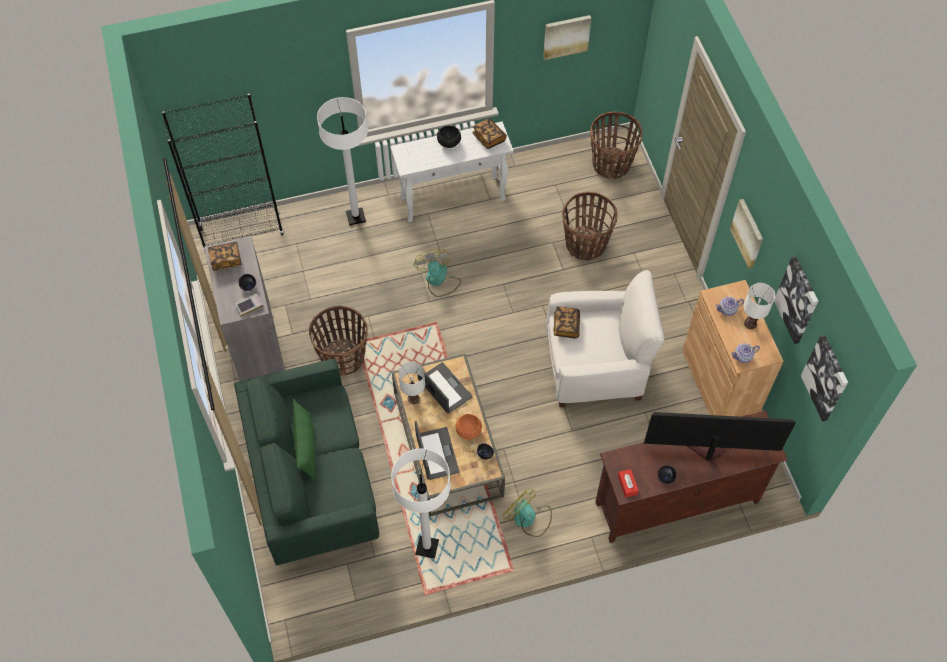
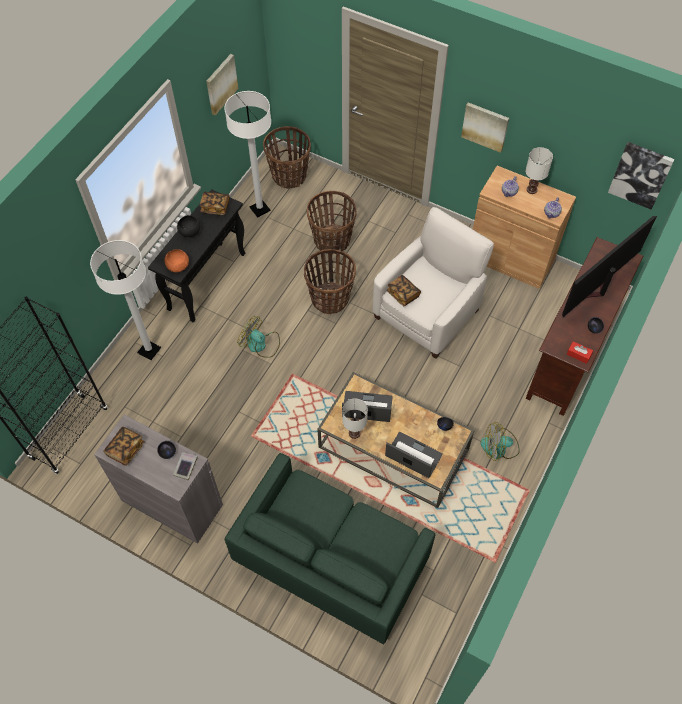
camera: 45 degrees left, 0 degrees up
(306, 447) = (322, 536): green pillow -> none
(343, 358) = (254, 456): basket -> basket (330, 298)
(427, 547) = (460, 529): white floor lamp -> white floor lamp (260, 209)
(453, 198) = (207, 280): white console table -> black console table
(468, 431) = (416, 421): orange bowl -> orange bowl (178, 266)
(797, 300) = (578, 137): picture -> none

